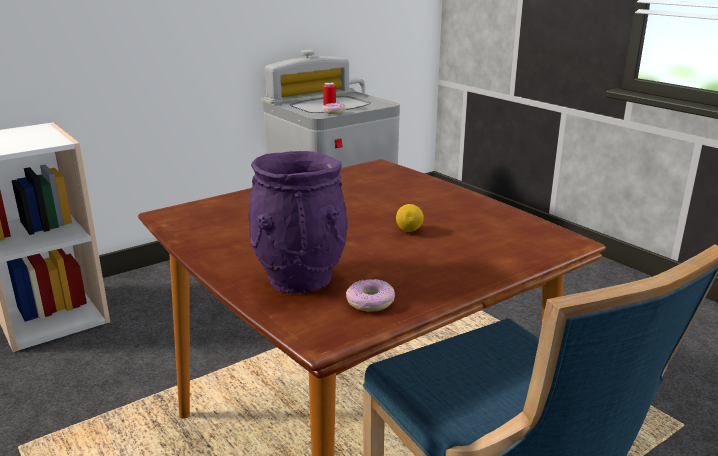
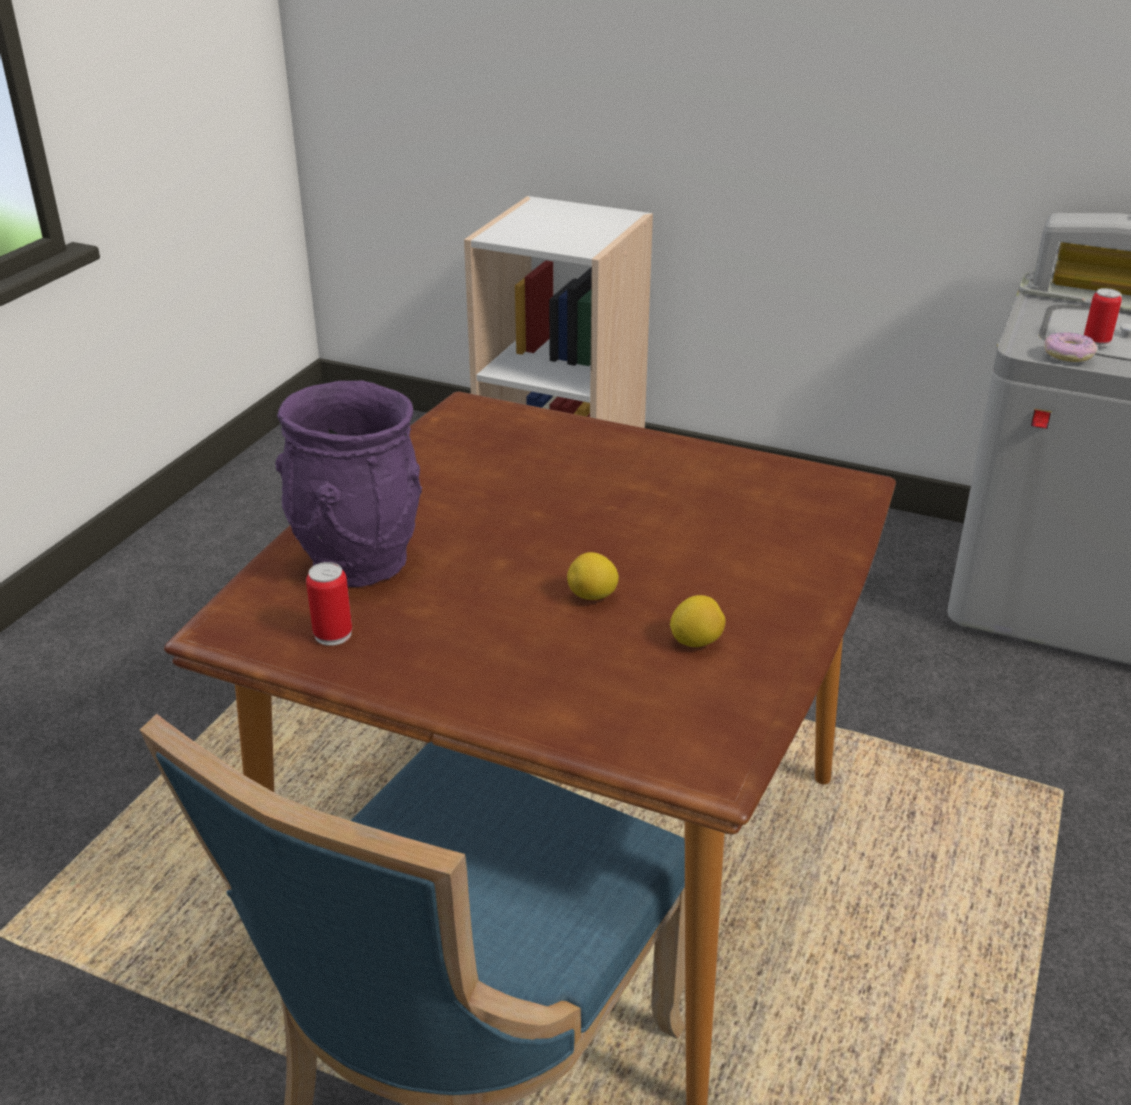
camera: 60 degrees right, 10 degrees up
(370, 302) = (333, 634): donut -> can
(470, 220) = (696, 641): none -> lemon

